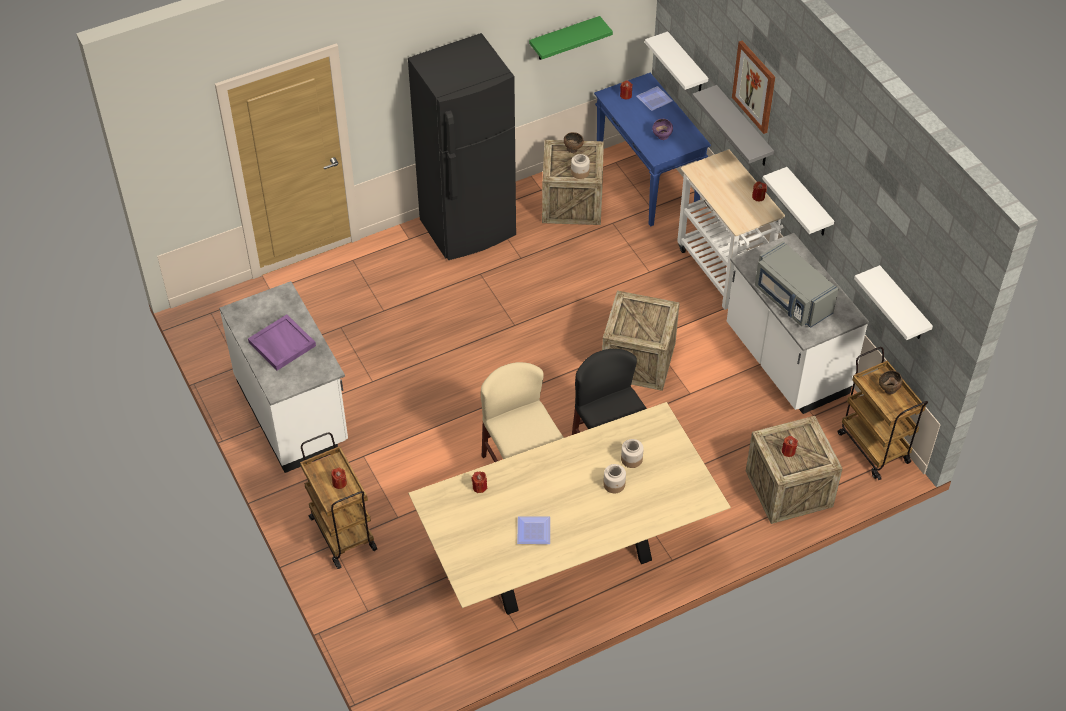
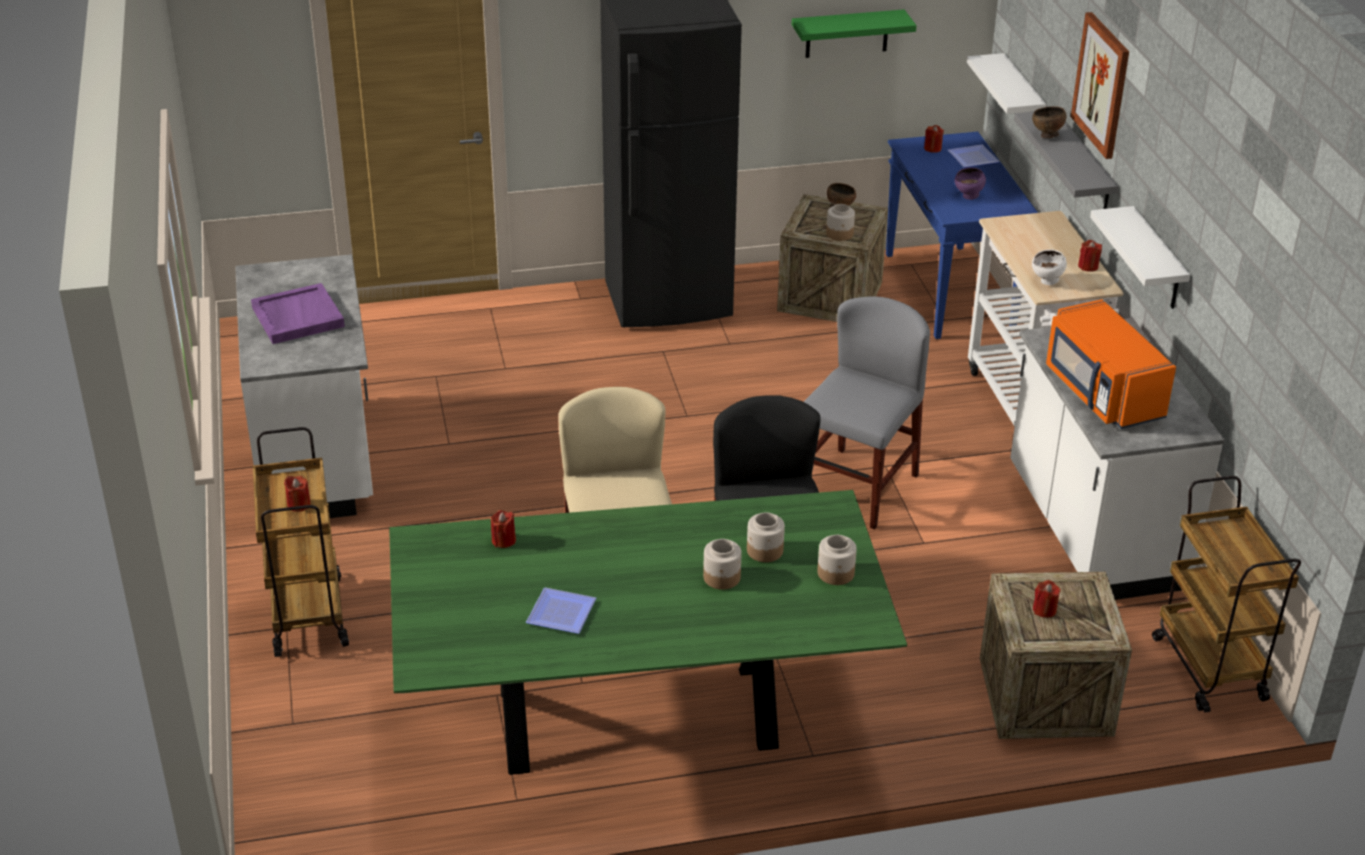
camera: 15 degrees right, 15 degrees down
(567, 559) = (639, 719): beige dining table -> green dining table
(638, 360) = (857, 488): crate -> grey chair
(676, 466) = (836, 573): none -> jar
(737, 216) = (1047, 282): none -> white bowl
(791, 300) = (1101, 393): grey microwave -> orange microwave
(888, 390) = (1239, 548): brown bowl -> brown bowl (1046, 136)
(903, 305) = (1278, 393): white shelf -> none

